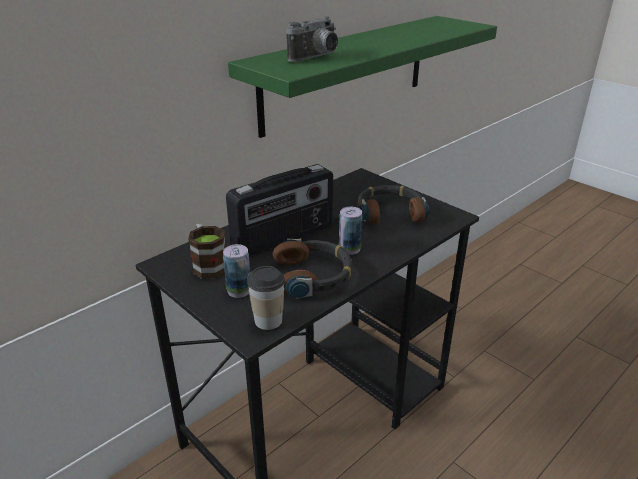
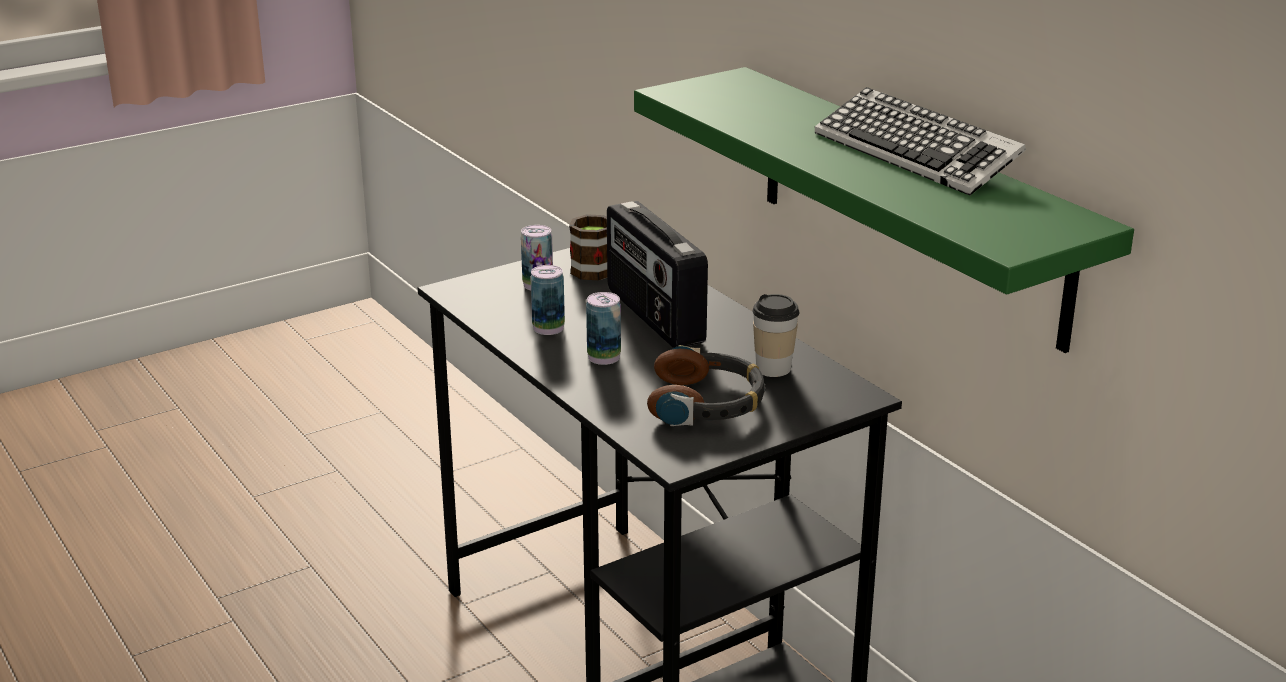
camera: 100 degrees right, 5 degrees down
(268, 321) = (470, 298): cup -> cup (773, 368)
(313, 275) = (548, 328): headphones -> can
(317, 58) = (748, 107): camera -> none
(376, 34) = (915, 154): none -> keyboard

